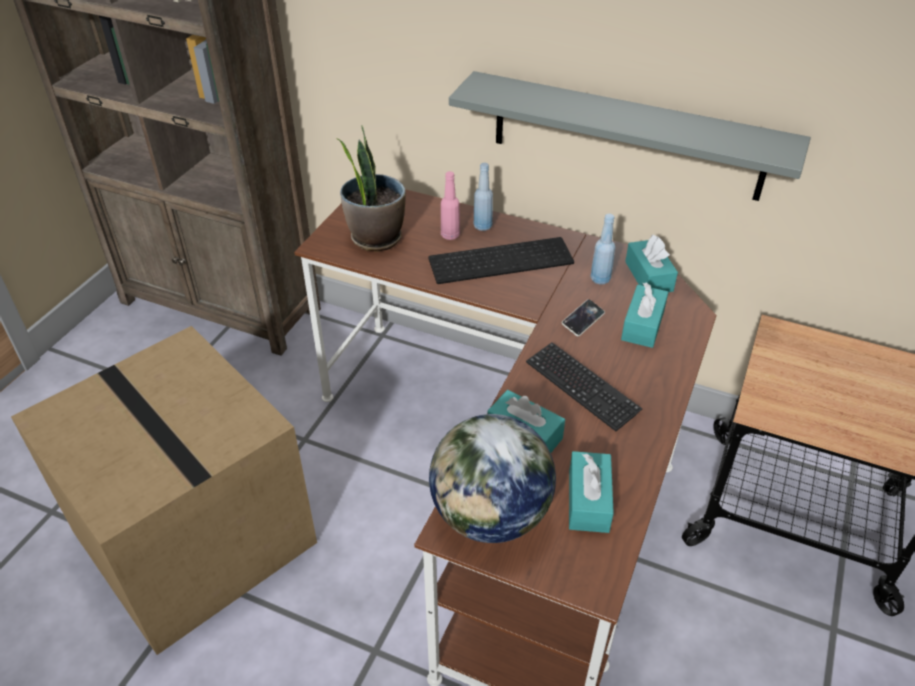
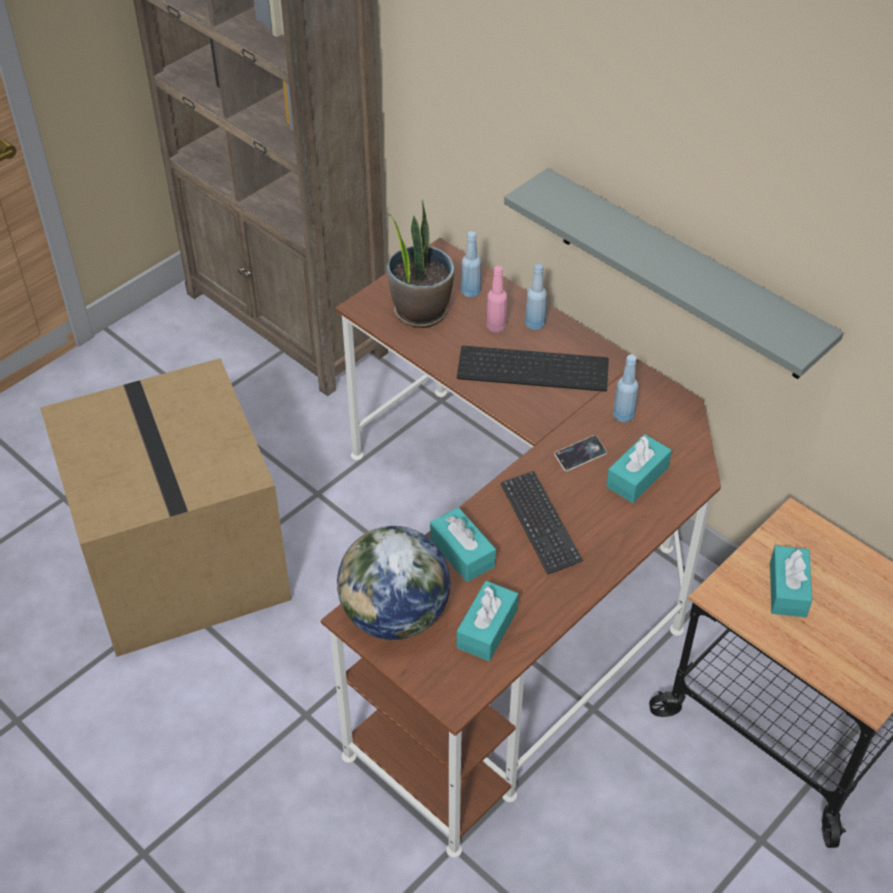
camera: 20 degrees right, 5 degrees up
(413, 214) = (470, 292): none -> blue bottle
(648, 276) = (676, 425): turquoise tissue box -> turquoise tissue box (787, 589)

